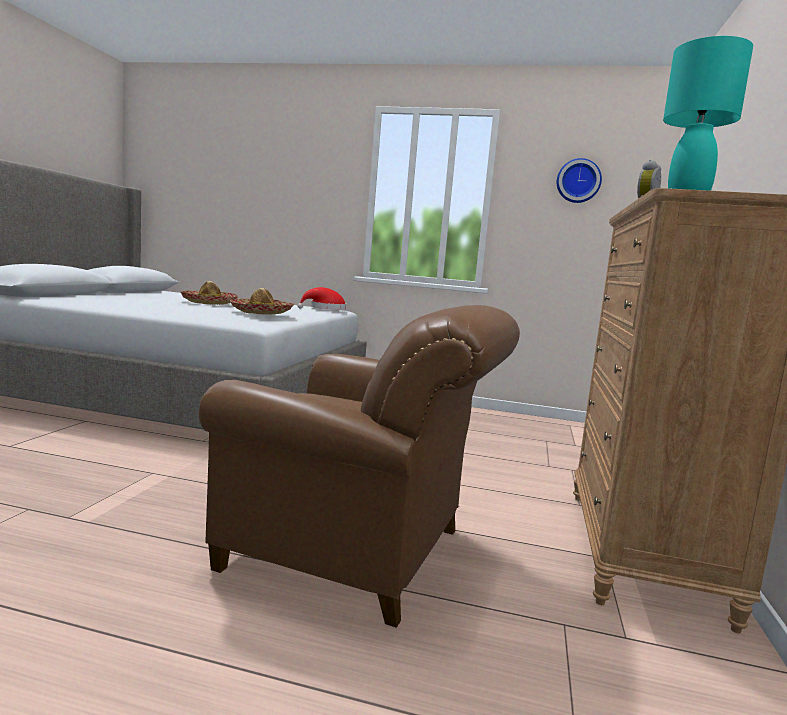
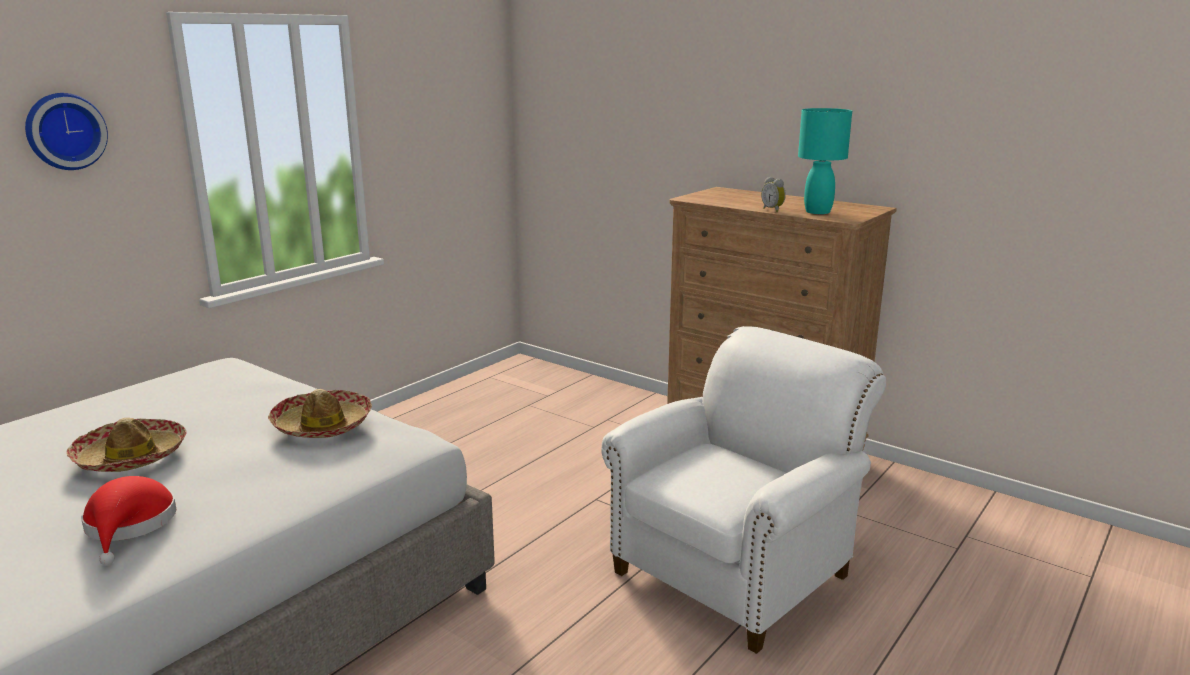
camera: 65 degrees left, 10 degrees up
(325, 309) = (226, 372): red hat -> red hat (129, 525)
(357, 551) = (738, 569): brown armchair -> white armchair
(578, 181) = (440, 103): wall clock -> wall clock (64, 131)

